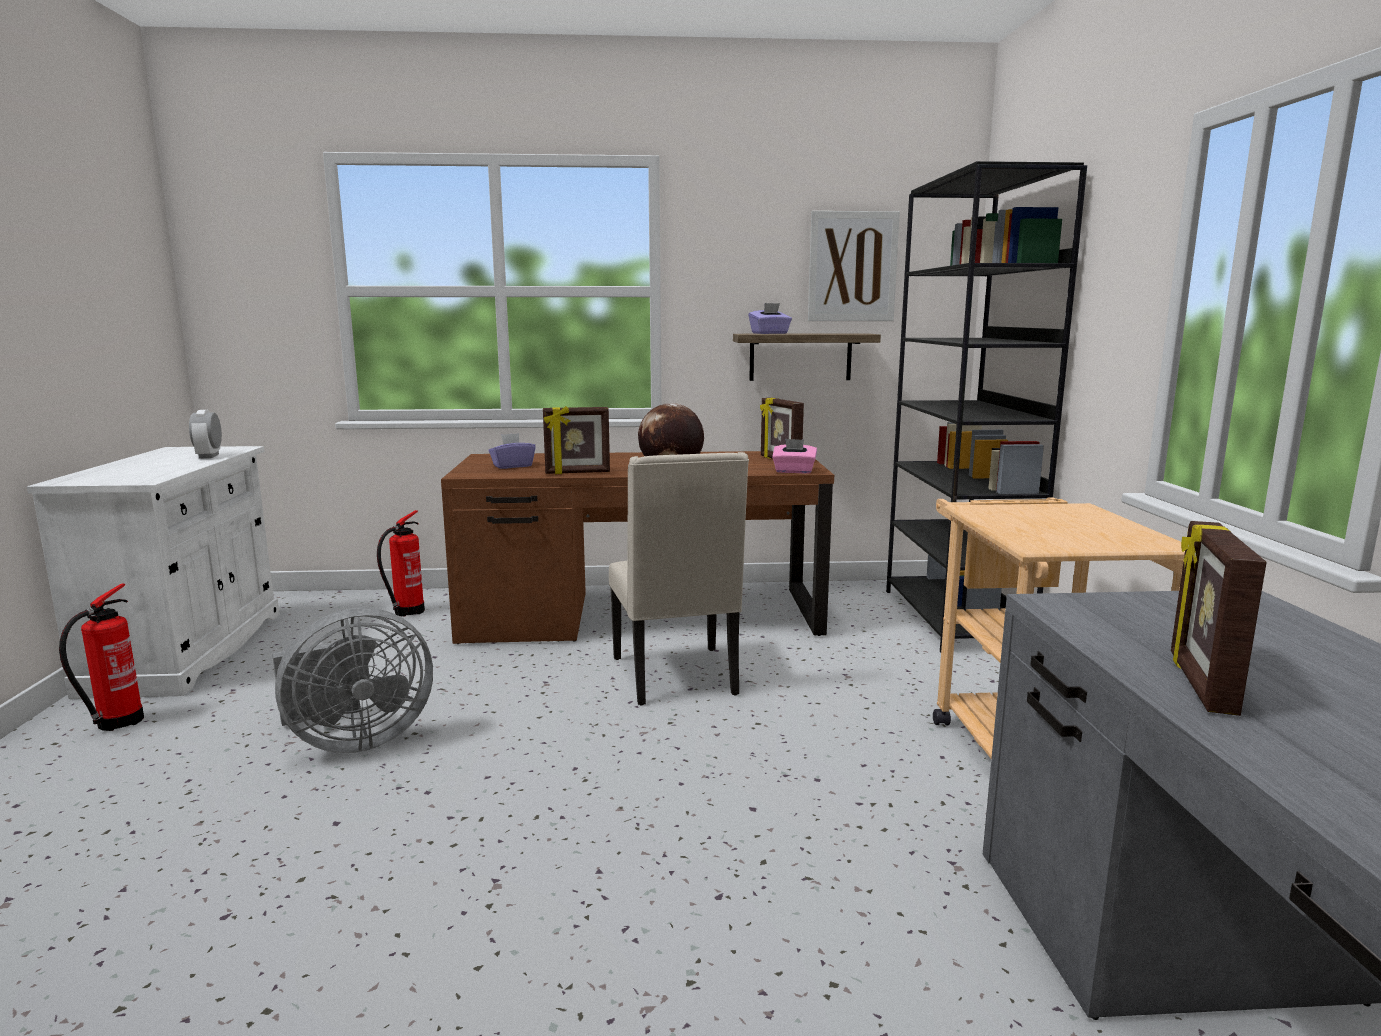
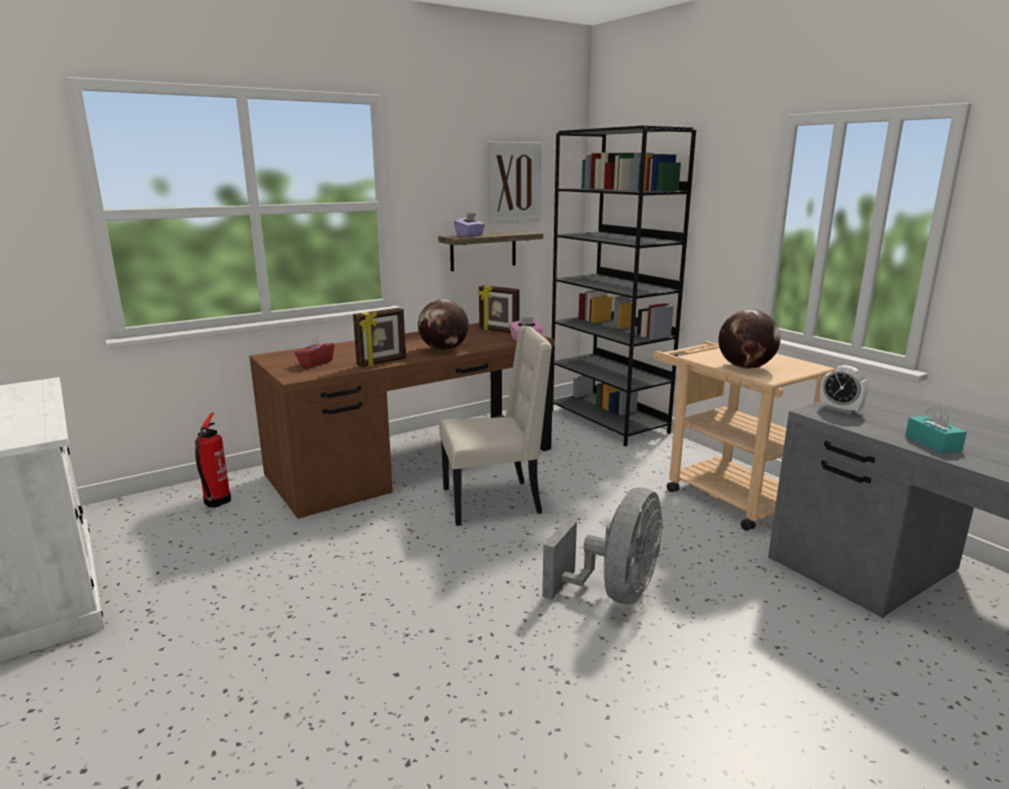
camera: 30 degrees left, 5 degrees up
(116, 723) = (71, 672): fire extinguisher -> none
(209, 456) = (32, 397): alarm clock -> alarm clock (840, 409)
(354, 740) = (323, 614): grey fan -> grey fan (614, 592)
(512, 466) = (315, 363): purple tissue box -> red tissue box
(677, 677) = (494, 501): beige chair -> beige chair turned 60 degrees counterclockwise
(1028, 529) = (745, 367): none -> globe
(1199, 683) = (933, 443): picture frame -> turquoise tissue box

